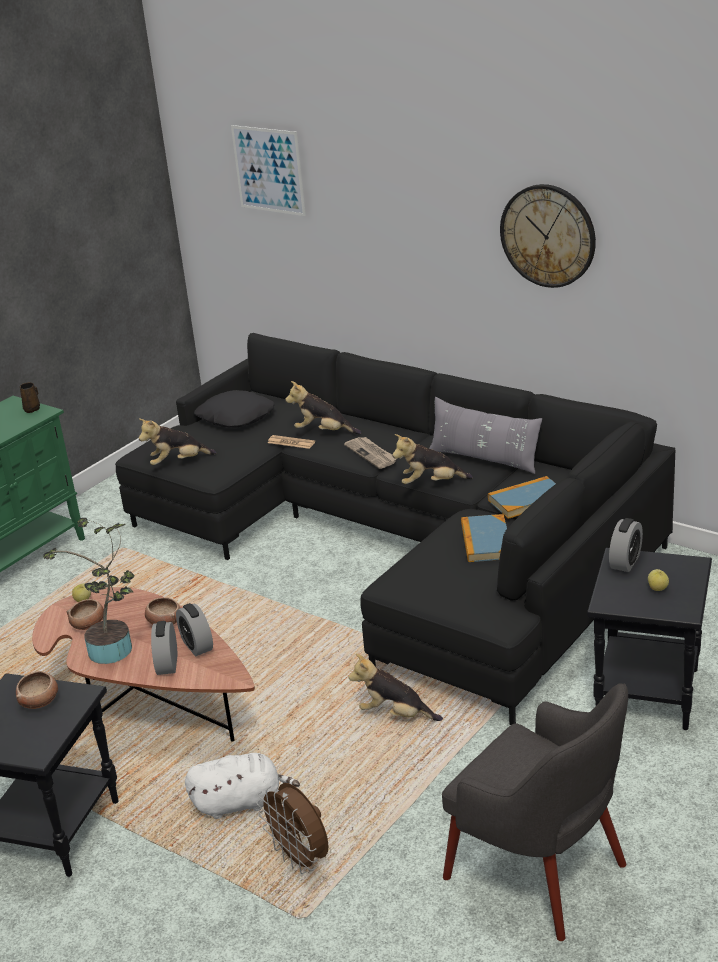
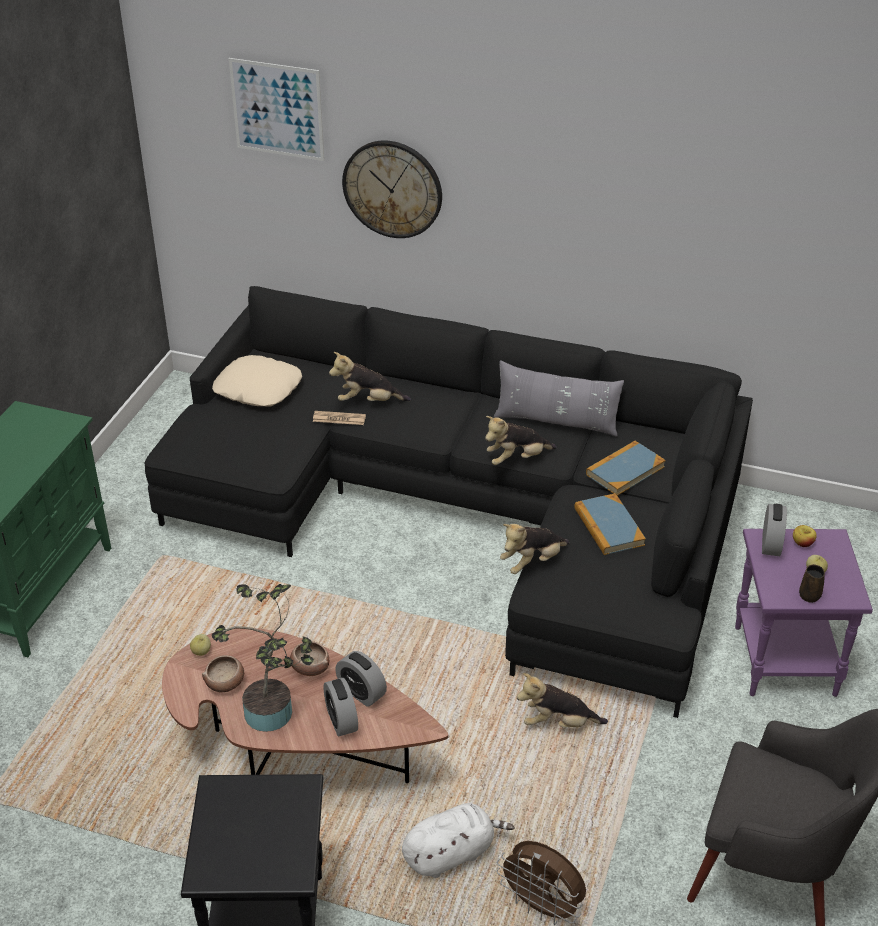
camera: 20 degrees left, 10 degrees up
(32, 409) = (53, 419): brown mug -> brown mug (809, 594)
(40, 701) = (260, 805): bowl -> none
(178, 462) = (224, 458): plush toy -> plush toy (532, 562)
(235, 417) = (258, 389): black pillow -> beige pillow
(372, 454) = (436, 426): newspaper -> none
(548, 235) = (628, 192): wall clock -> wall clock (392, 189)
(645, 692) = (782, 660): black side table -> purple side table
(658, 564) = (802, 543): none -> apple

